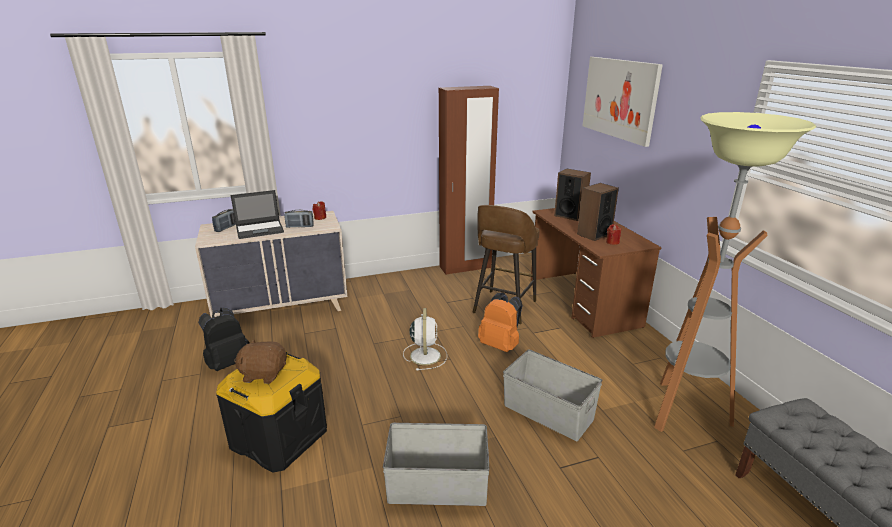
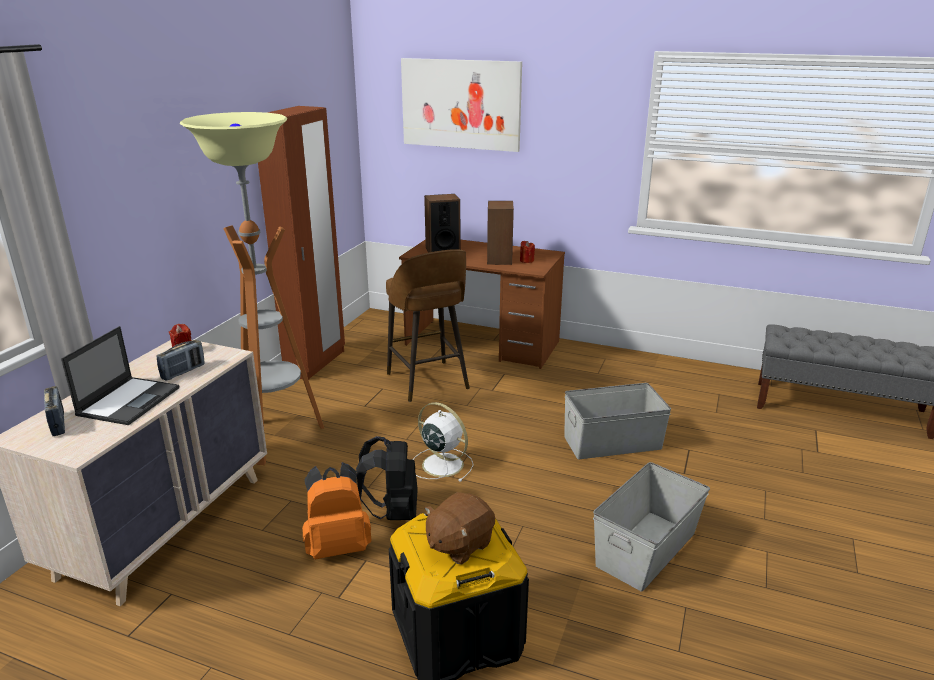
camera: 50 degrees left, 0 degrees up
(228, 363) = (226, 627): black backpack -> black backpack (393, 512)
(500, 345) = (487, 415): orange backpack -> orange backpack (338, 546)
(684, 411) = (676, 387): floor lamp -> floor lamp (276, 437)

